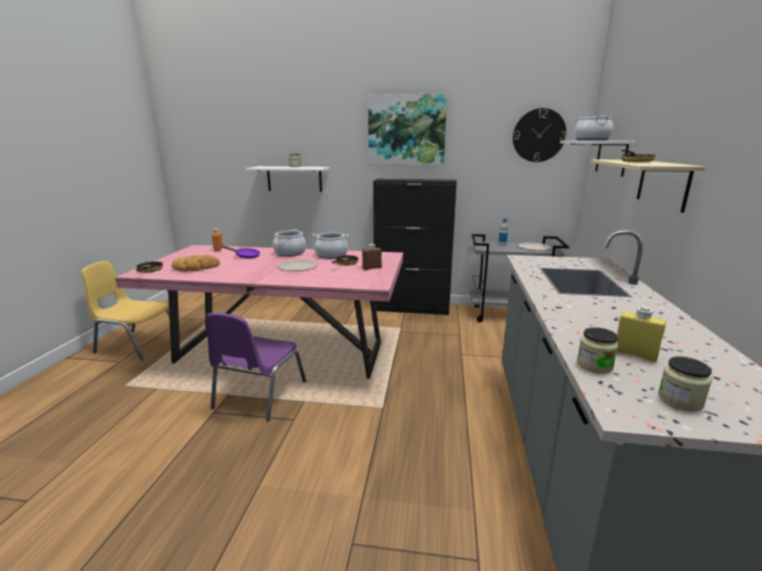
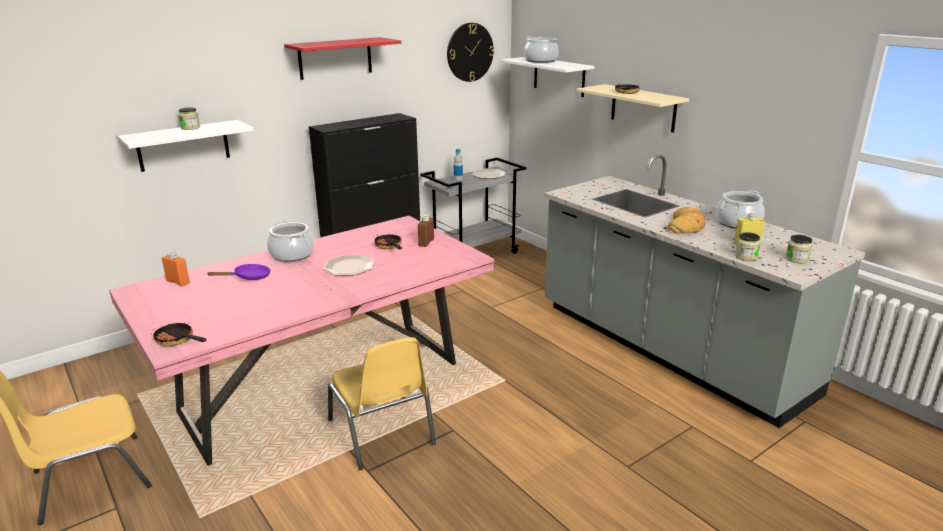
camera: 45 degrees left, 5 degrees up
(196, 268) = (232, 312): bread -> bread (686, 226)
(258, 395) = (382, 433): purple chair -> yellow chair
(331, 255) = (347, 242): cooking pot -> cooking pot (737, 223)
(406, 130) = (335, 58): picture -> red shelf

